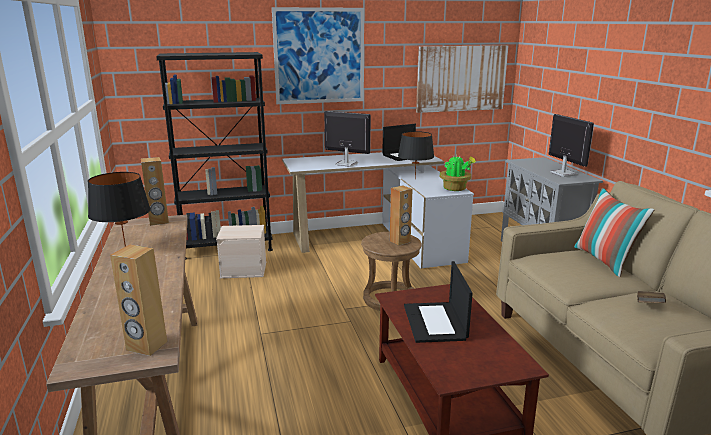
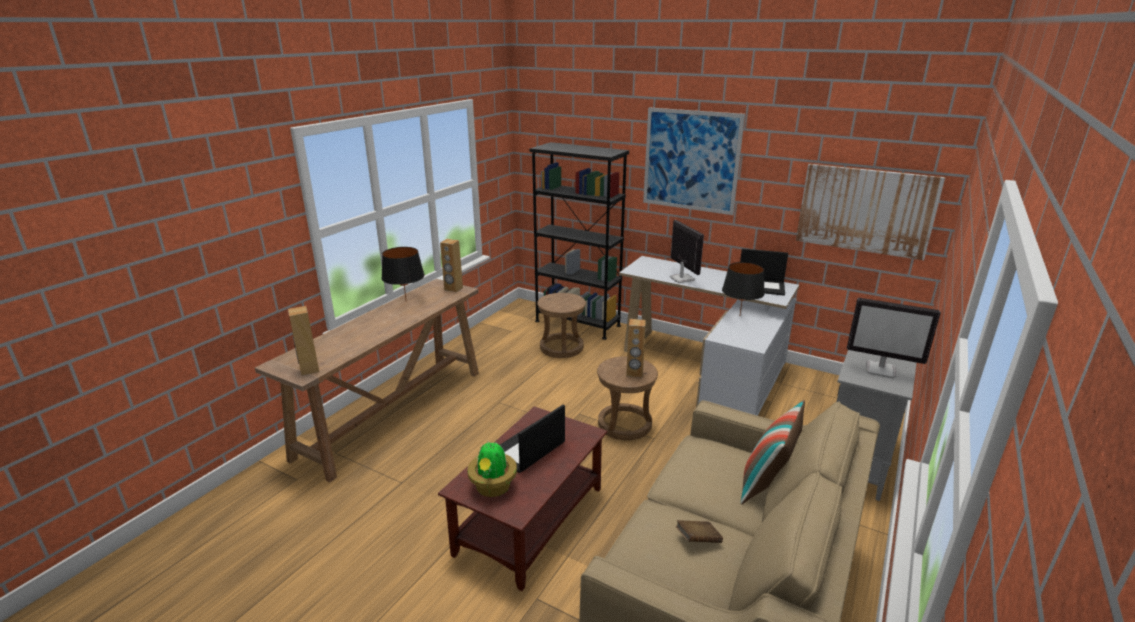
camera: 45 degrees right, 5 degrees up
(244, 269) = (562, 347): beige storage box -> brown stool
(455, 189) = (755, 341): potted plant -> potted plant (493, 488)
(563, 173) = (881, 370): monitor -> monitor turned 90 degrees clockwise

